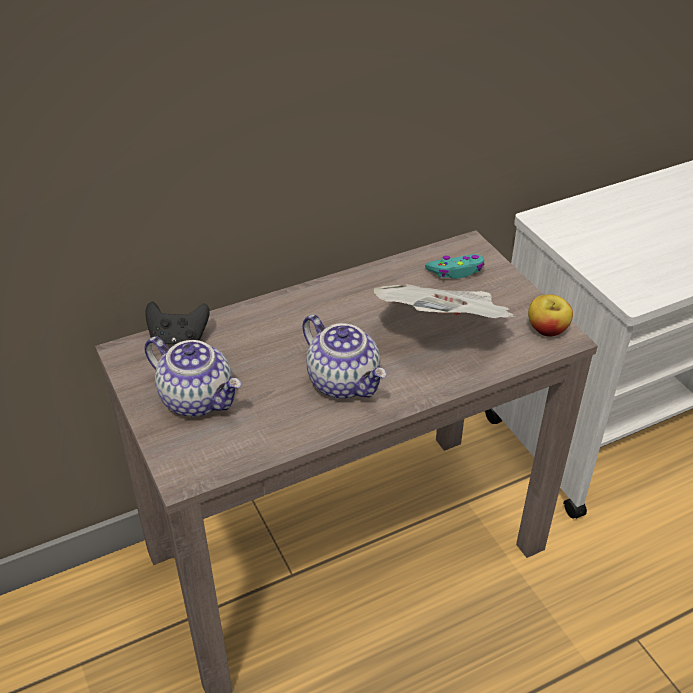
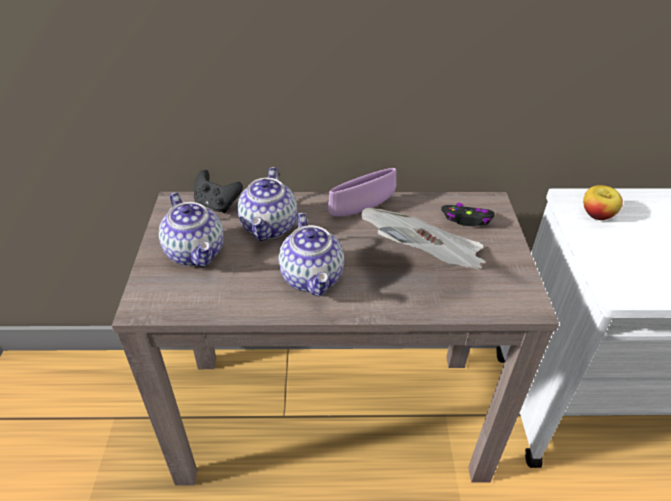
camera: 25 degrees right, 0 degrees up
(259, 344) = (269, 227): none -> teapot
(344, 293) = (362, 209): none -> purple bowl
(456, 271) = (467, 219): turquoise game controller -> black game controller
(547, 329) = (518, 293): apple -> apple (597, 214)

